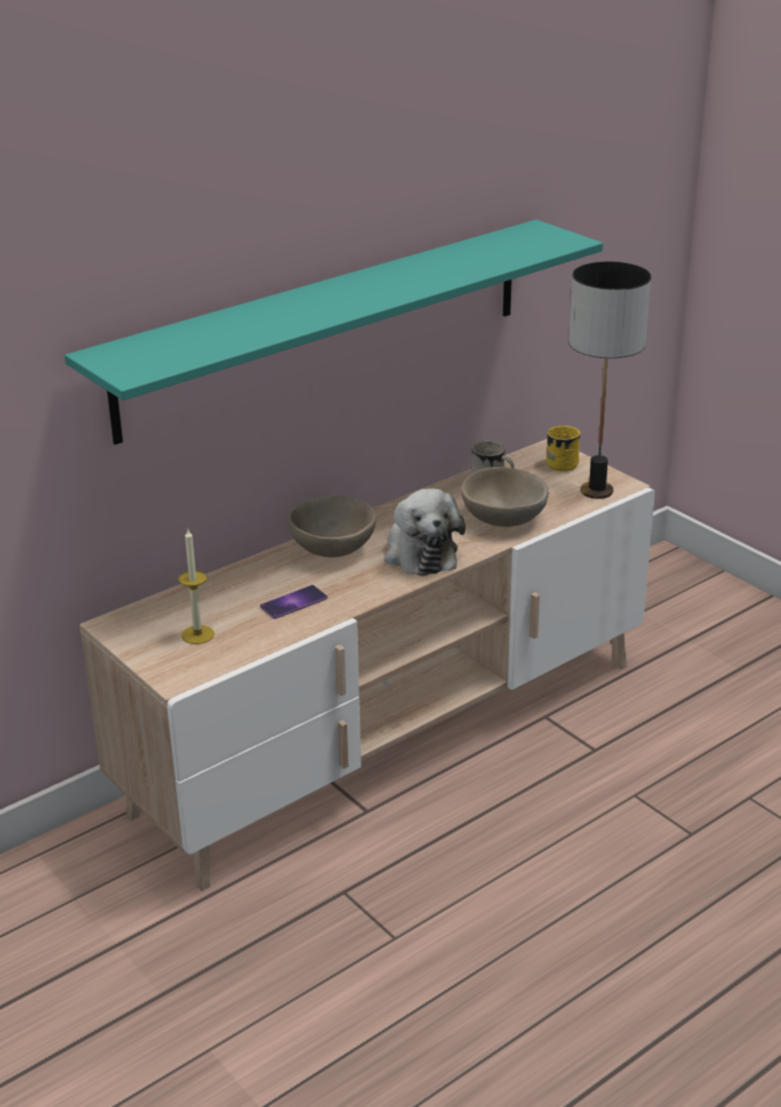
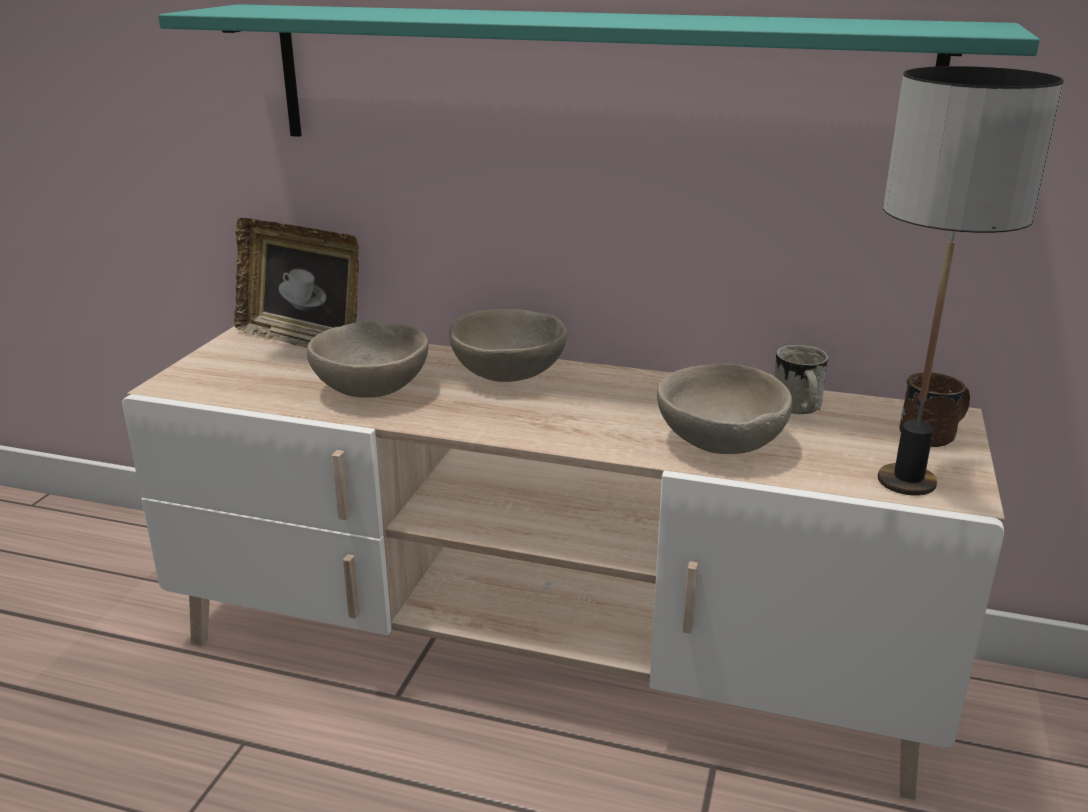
camera: 55 degrees right, 5 degrees down
(164, 606) = (303, 340): none -> picture frame
(198, 634) = (262, 369): candle -> none
(293, 602) = (372, 390): phone -> beige bowl
(419, 552) = (565, 419): plush toy -> none
(563, 462) = (934, 435): yellow mug -> brown mug

